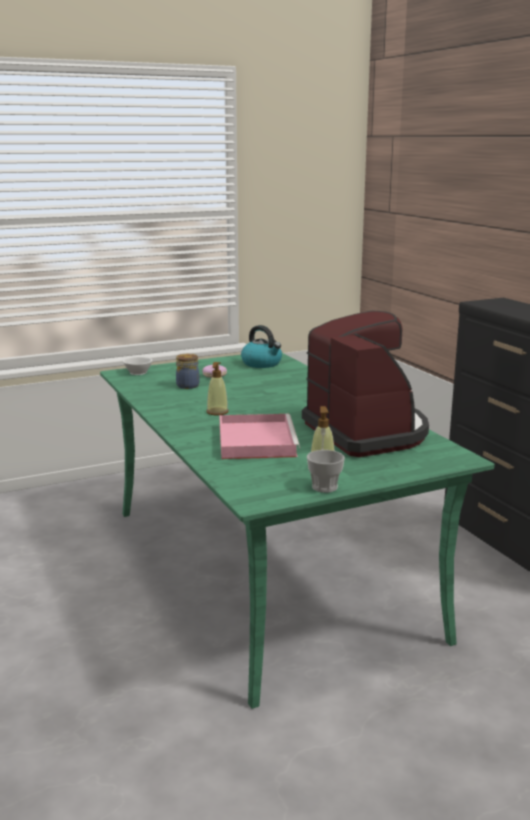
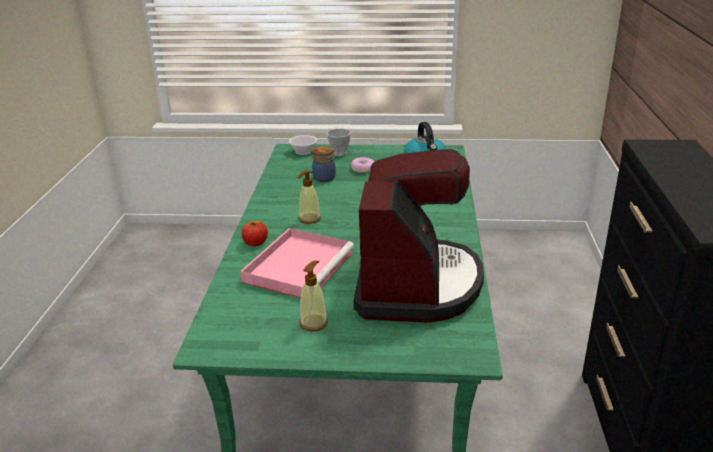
camera: 30 degrees right, 10 degrees up
(192, 434) = (255, 243): none -> apple
(324, 487) = (284, 351): cup -> cup (339, 153)

